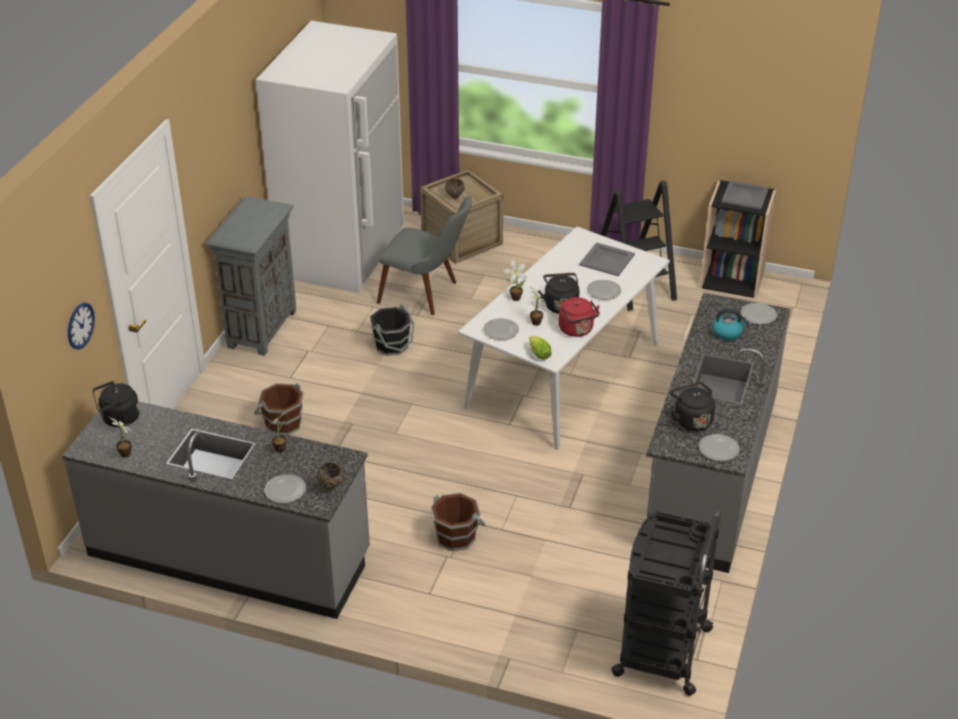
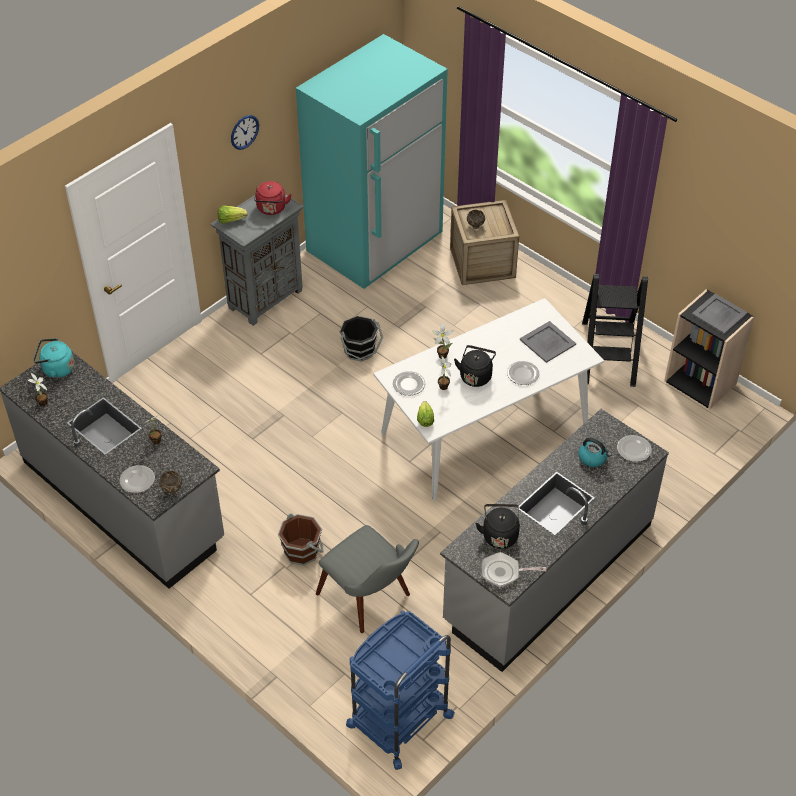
camera: 25 degrees right, 10 degrees up
(80, 325) = (42, 286): wall clock -> wall clock (244, 132)
(118, 419) = (56, 369): black kettle -> turquoise kettle
(226, 234) = (231, 220): none -> lettuce
(283, 423) = (230, 395): brown bucket -> none
(342, 250) = (375, 241): white fridge -> turquoise fridge
(427, 294) = (420, 308): grey chair -> grey chair (372, 600)
(577, 330) = (473, 406): red kettle -> red kettle (271, 209)
(661, 651) = (399, 720): black cart -> blue cart
(719, 449) = (504, 572): plate -> frying pan

